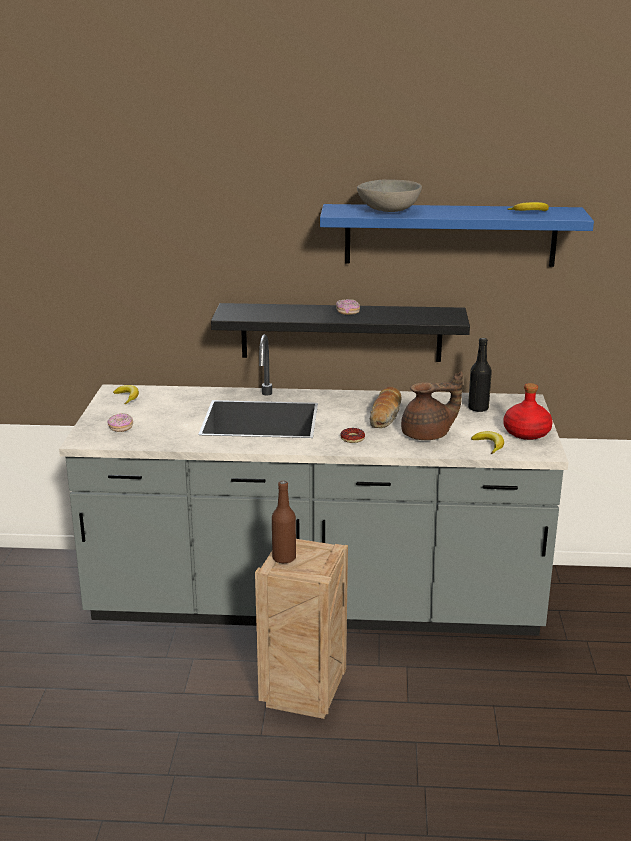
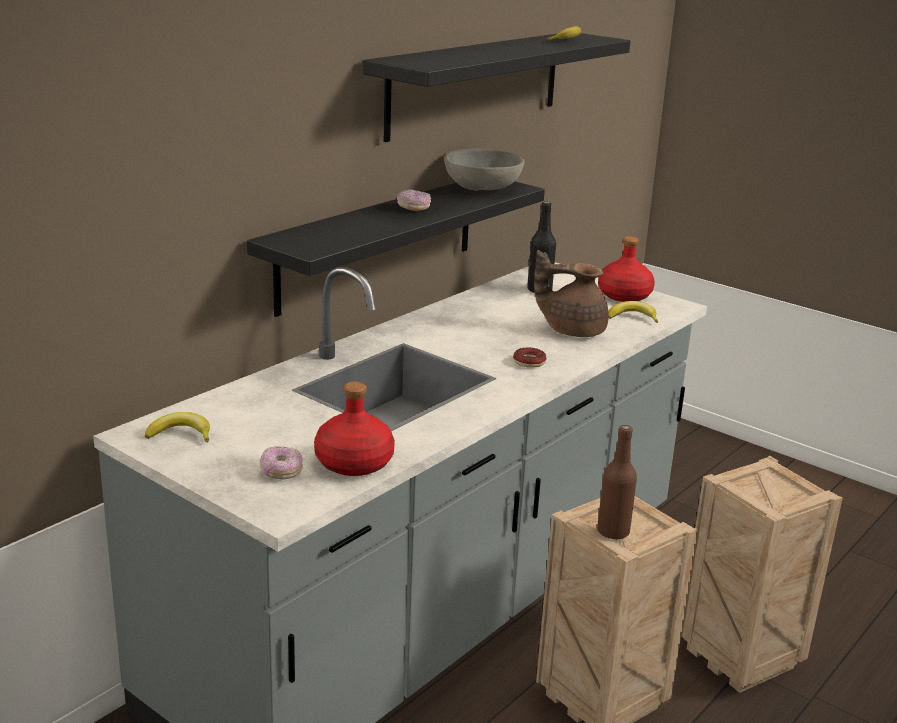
camera: 55 degrees left, 0 degrees up
(152, 439) = (355, 463): none -> red bottle
(386, 416) = (495, 329): bread -> none
(388, 211) = (457, 56): grey bowl -> grey bowl (481, 189)
(424, 739) = (742, 659): none -> crate
(428, 435) = (572, 330): brown teapot -> brown teapot turned 105 degrees counterclockwise
(450, 235) = (476, 83): blue shelf -> black shelf

